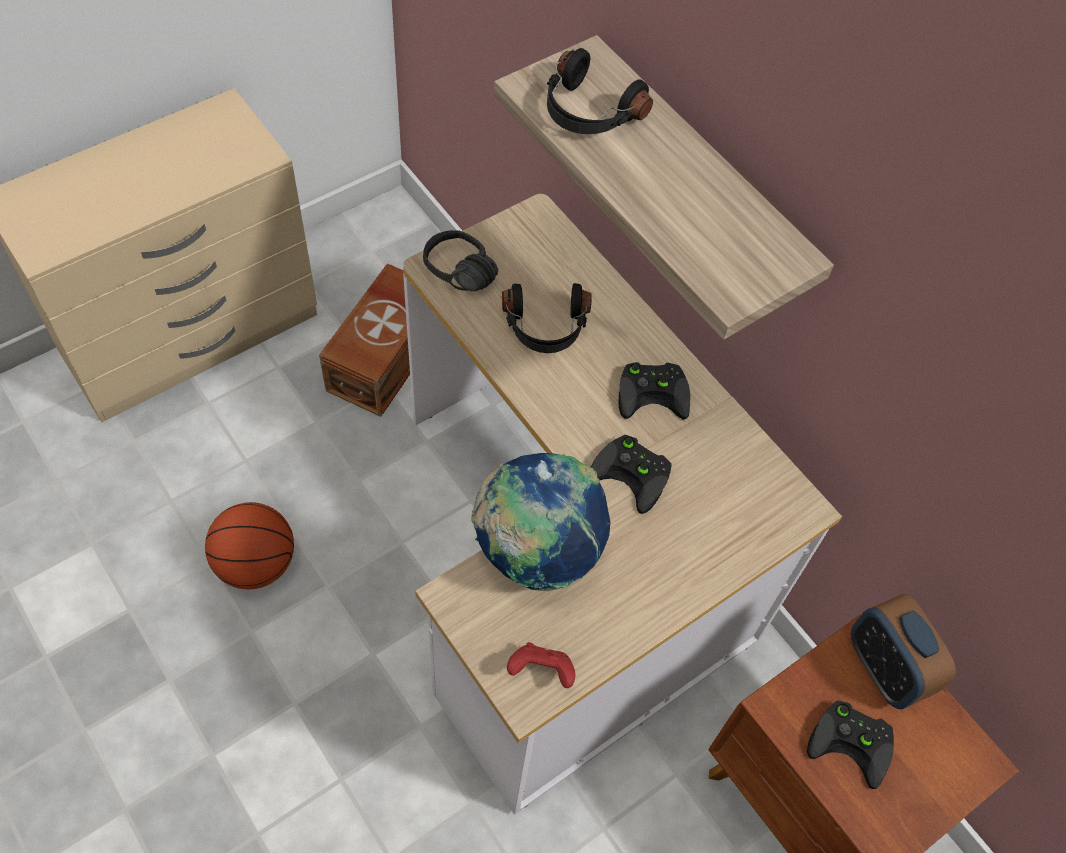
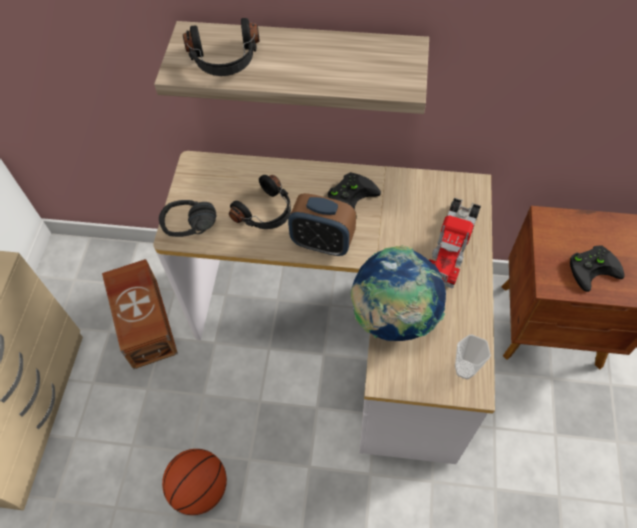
camera: 40 degrees left, 0 degrees up
(541, 671) = (465, 369): red game controller -> cup
(634, 474) = (390, 240): black game controller -> none
(693, 543) = (451, 245): none -> toy truck
(884, 668) = (566, 226): alarm clock -> alarm clock (322, 243)

